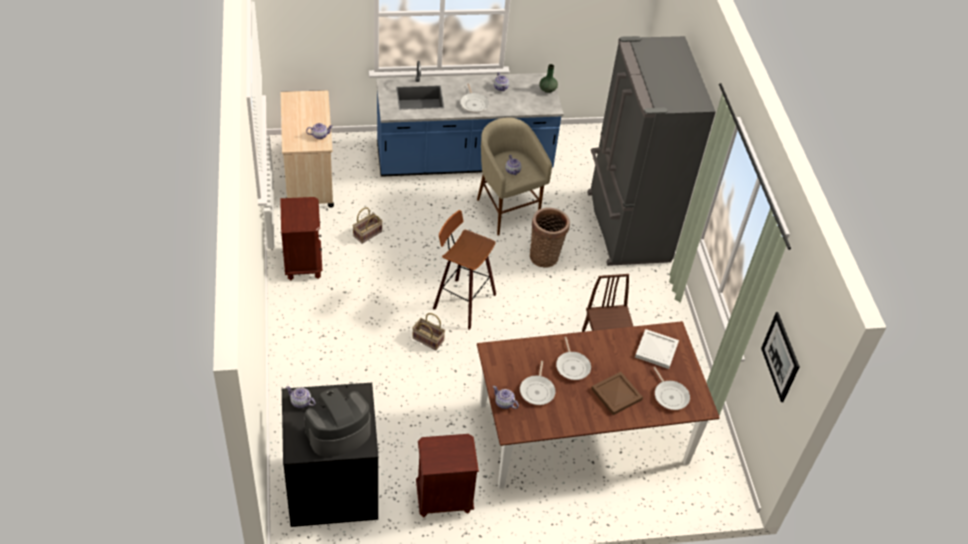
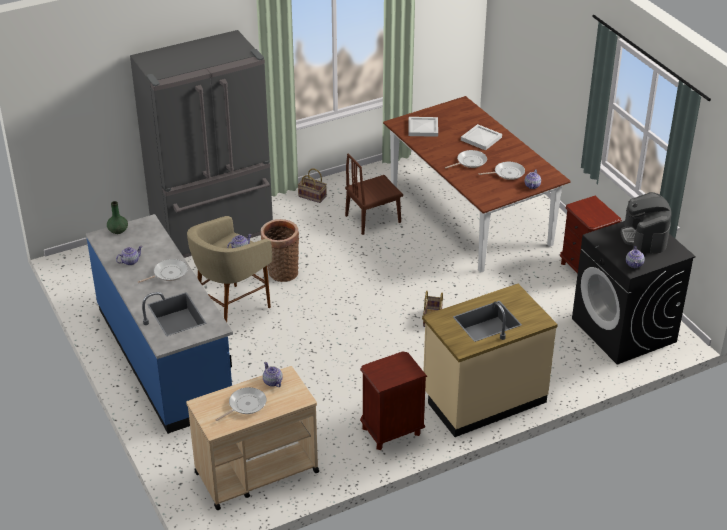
camera: 105 degrees left, 10 degrees down
(305, 336) = (483, 398): none -> beige counter
(338, 433) = (644, 237): coffee machine -> coffee machine turned 45 degrees clockwise
(367, 234) = (321, 397): basket -> basket (313, 196)
(462, 302) = (373, 309): stool -> none
(617, 394) = (481, 138): brown tray -> white tray
(670, 395) = (462, 117): frying pan -> frying pan (245, 405)
(780, 357) = (440, 30): picture -> none

